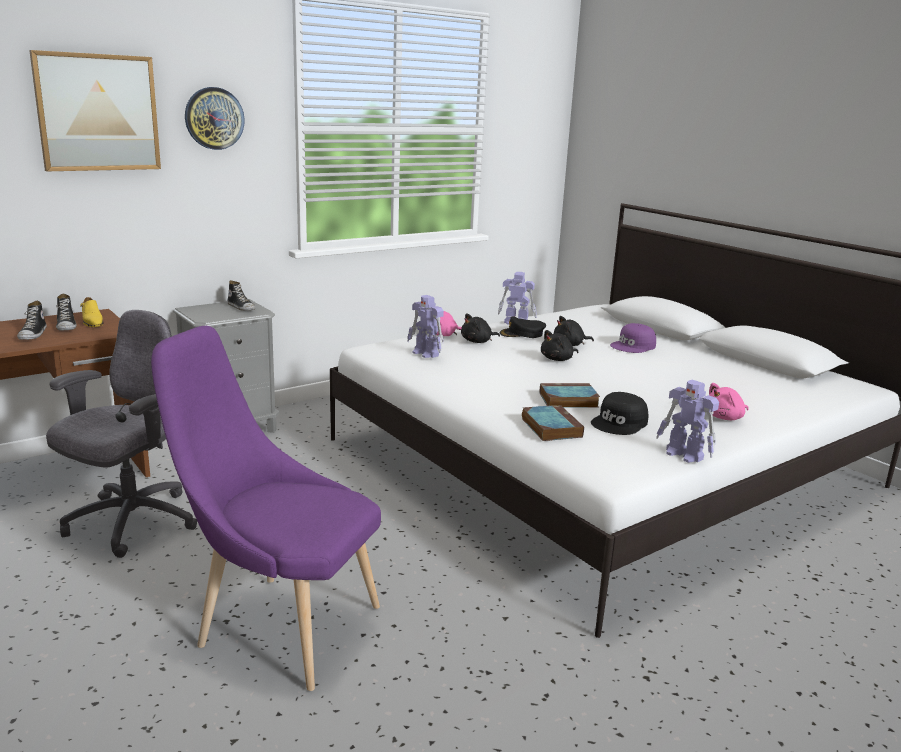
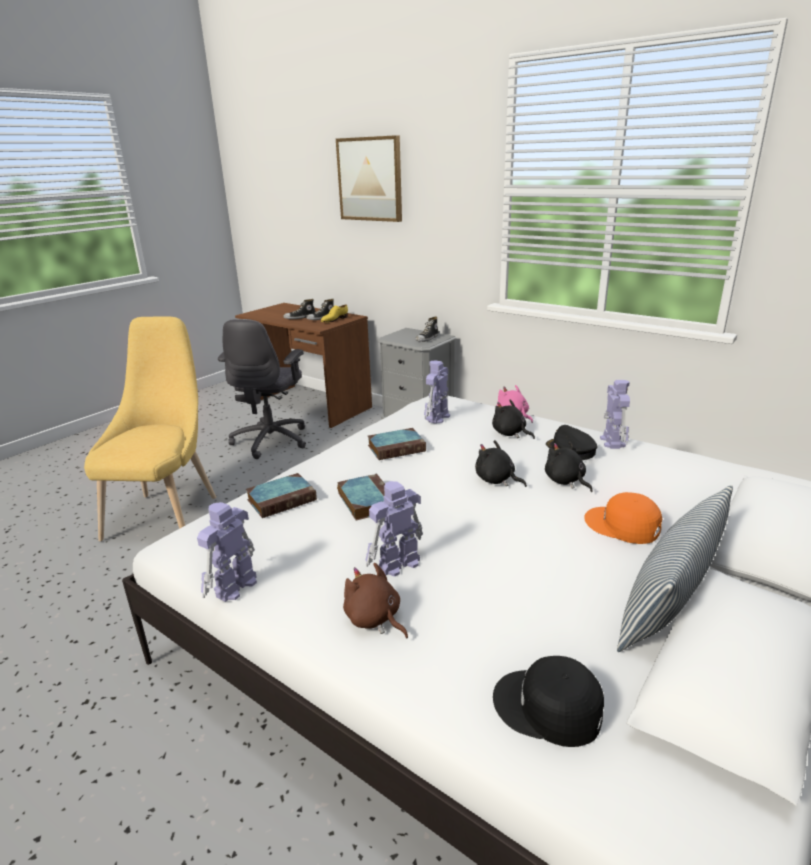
camera: 75 degrees right, 5 degrees up
(130, 523) = (272, 440): grey office chair -> grey office chair turned 90 degrees clockwise
(214, 118) = (439, 182): wall clock -> none
(279, 625) = (167, 514): purple chair -> yellow chair
(476, 376) = (397, 448): none -> book
(620, 423) = (314, 537): black cap -> black cap (548, 708)
(633, 346) = (622, 526): purple cap -> orange cap
(664, 403) = (397, 564): none -> toy robot
(709, 355) = (670, 599): none -> pillow
(725, 417) = (374, 619): pink plush toy -> brown plush toy

